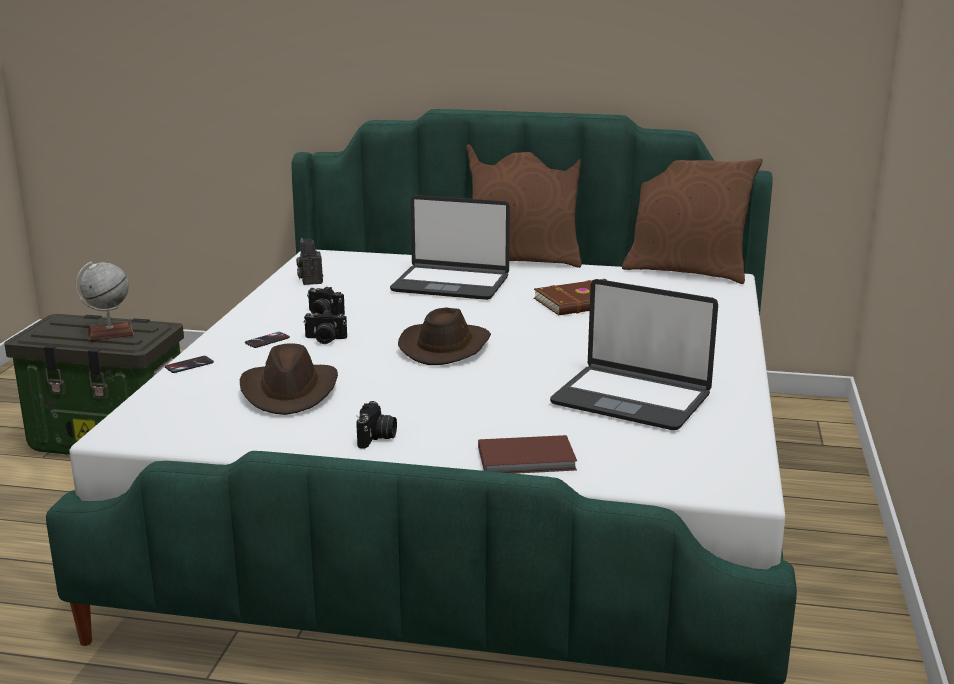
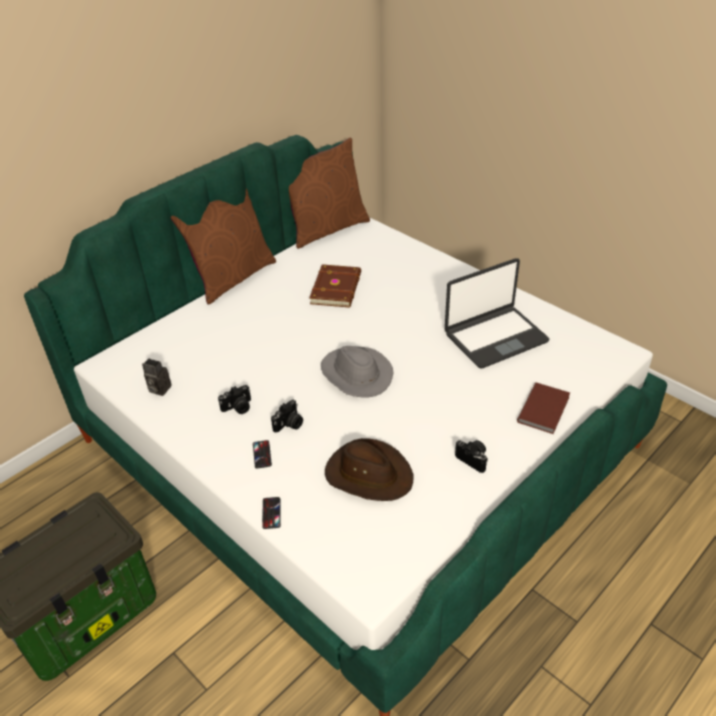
camera: 55 degrees left, 20 degrees up
(110, 333) = (75, 545): globe -> none
(445, 347) = (355, 374): brown hat -> grey hat
(451, 284) = (244, 326): laptop -> none

